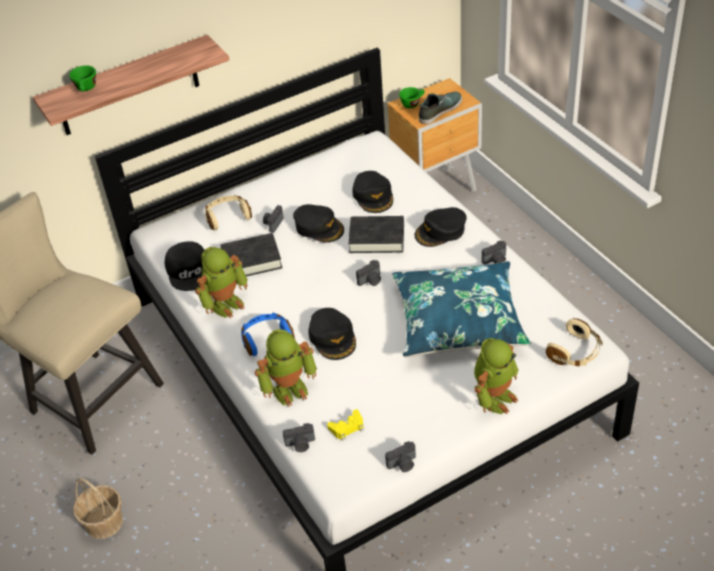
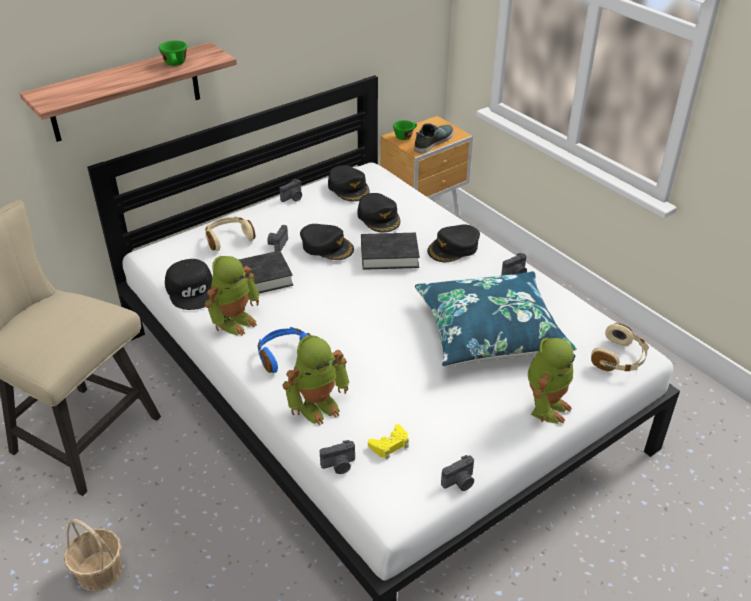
camera: 10 degrees left, 5 degrees down
(86, 89) = (81, 86): green cup -> green cup (176, 64)
(333, 338) = (358, 352): black cap -> black cap (349, 188)
(371, 281) = (390, 295): camera -> camera (293, 198)

